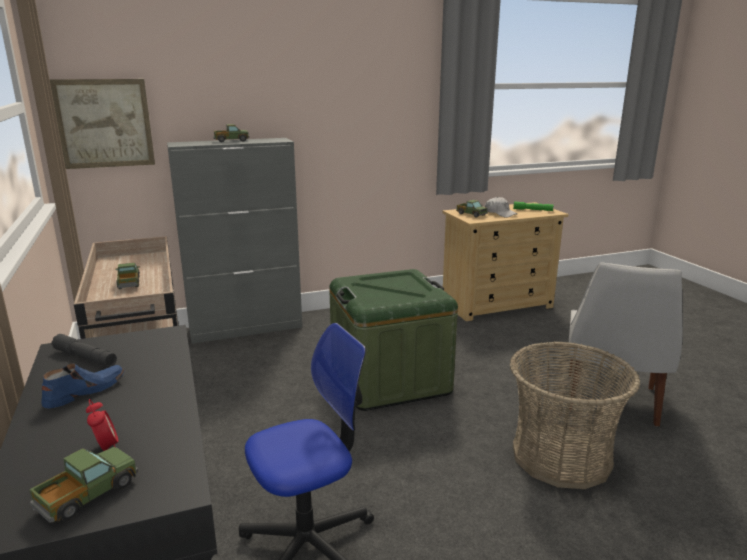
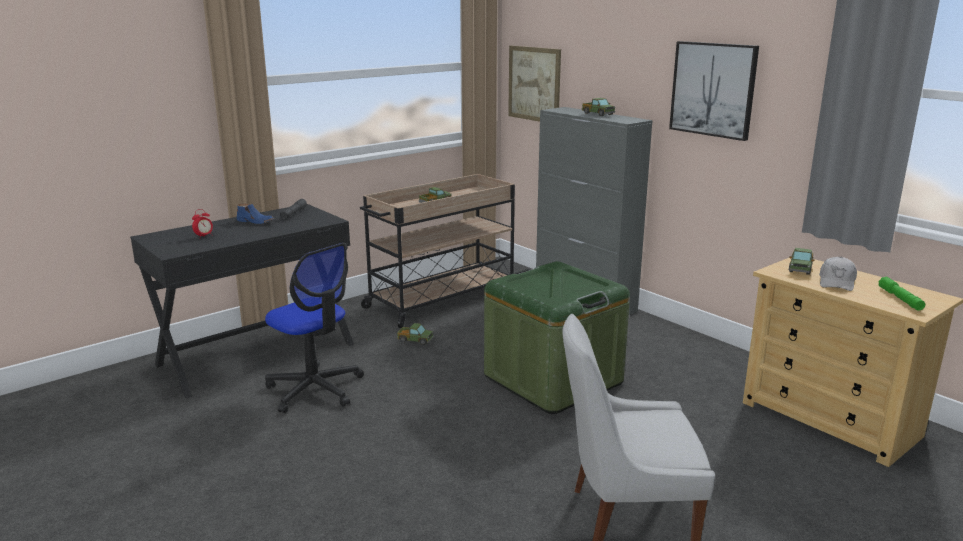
camera: 70 degrees right, 0 degrees up
(88, 495) = (169, 241): toy truck -> toy truck (415, 340)
(339, 101) = (713, 89): none -> picture
(561, 456) = (478, 489): basket -> none

